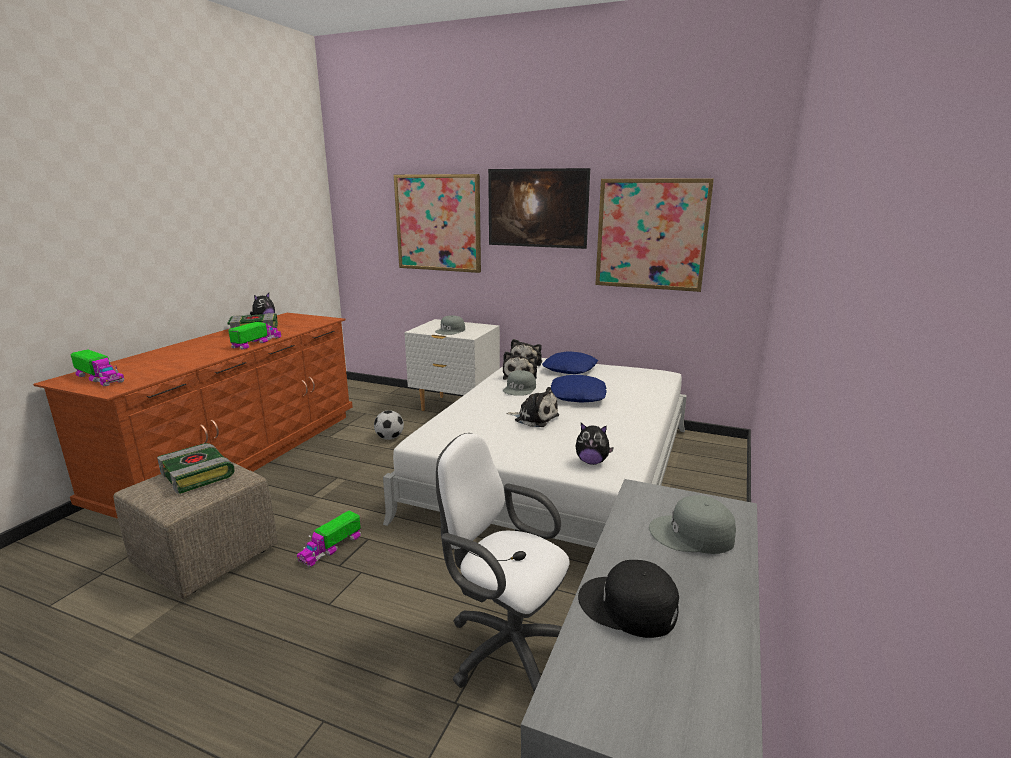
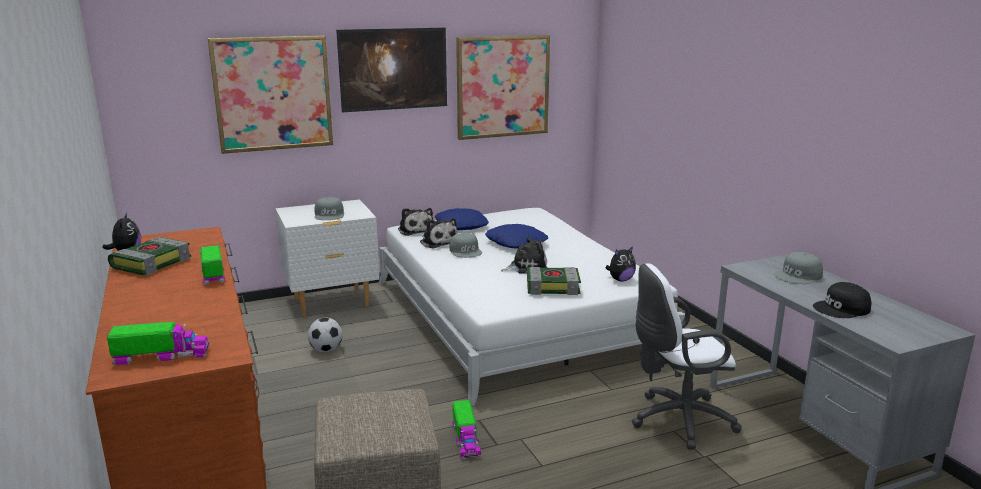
camera: 45 degrees left, 0 degrees up
(199, 475) = (369, 410): book -> book (553, 287)

